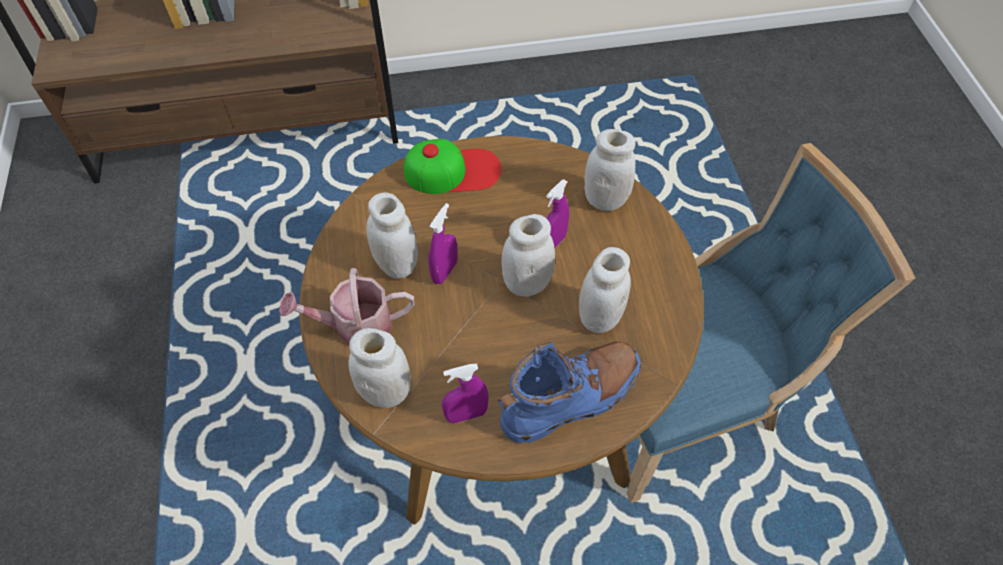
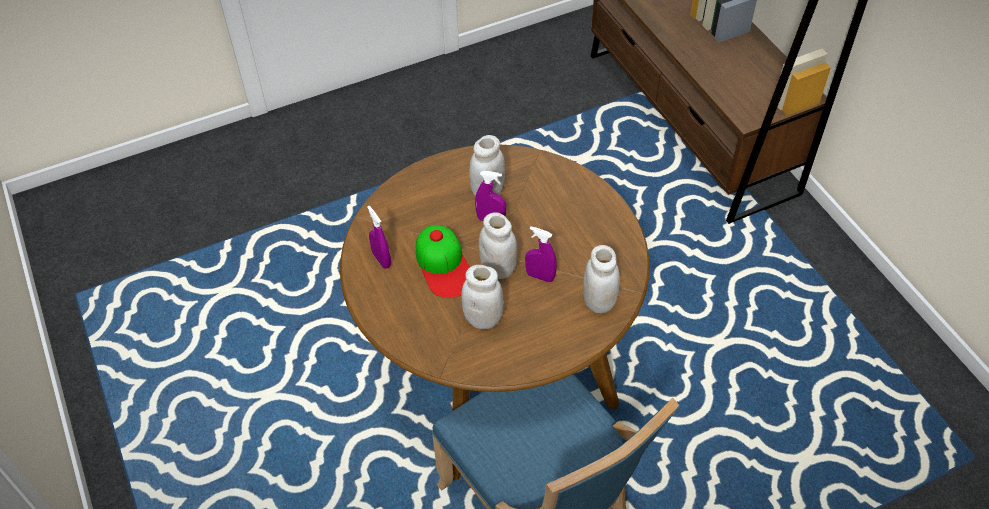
camera: 75 degrees right, 5 degrees down
(355, 327) = (430, 185): watering can -> none
(386, 391) = (386, 214): white jar -> none
(453, 171) = (586, 200): cap -> cap (444, 265)
(571, 398) = (410, 314): blue boot -> none

